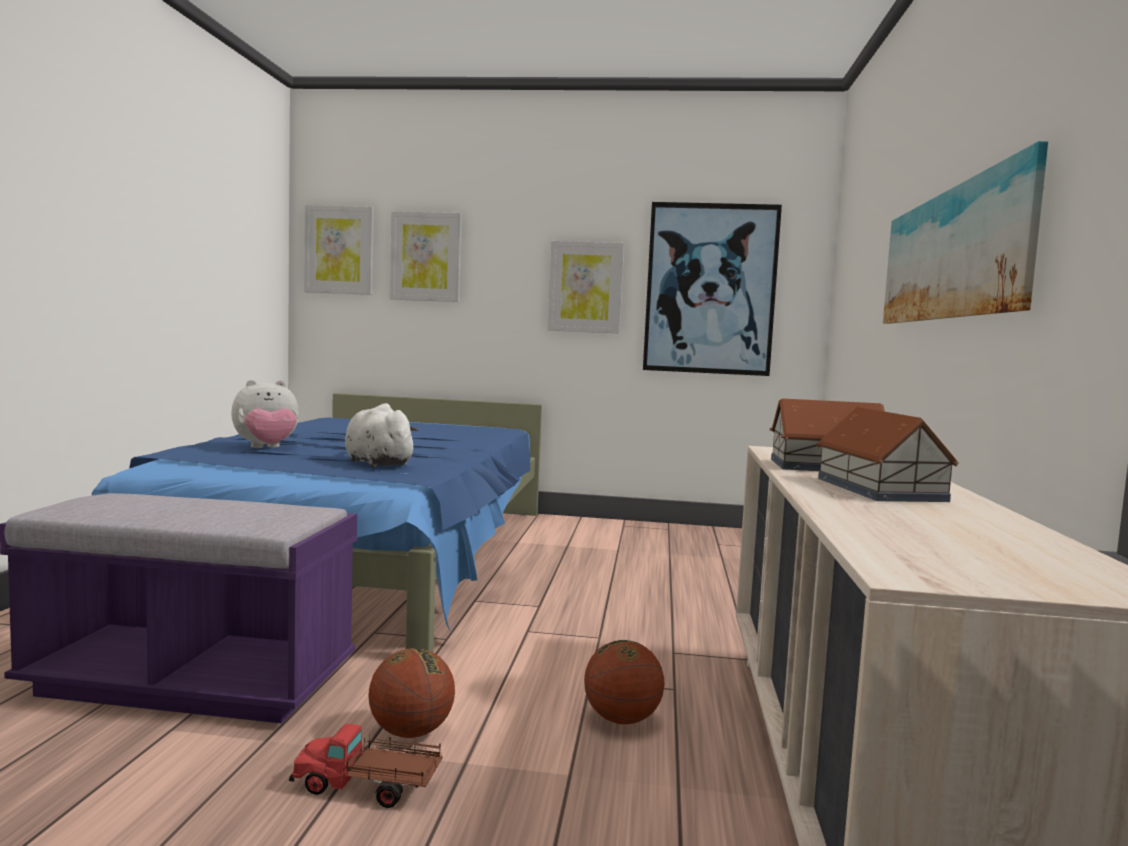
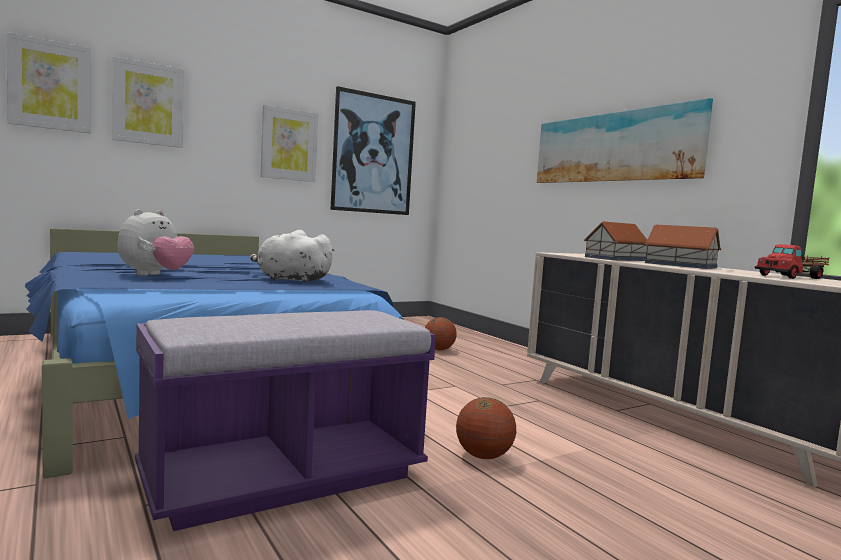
camera: 40 degrees left, 0 degrees up
(369, 787) = (529, 487): toy truck -> toy truck (792, 277)
(622, 719) = (551, 419): basketball -> basketball (438, 349)

